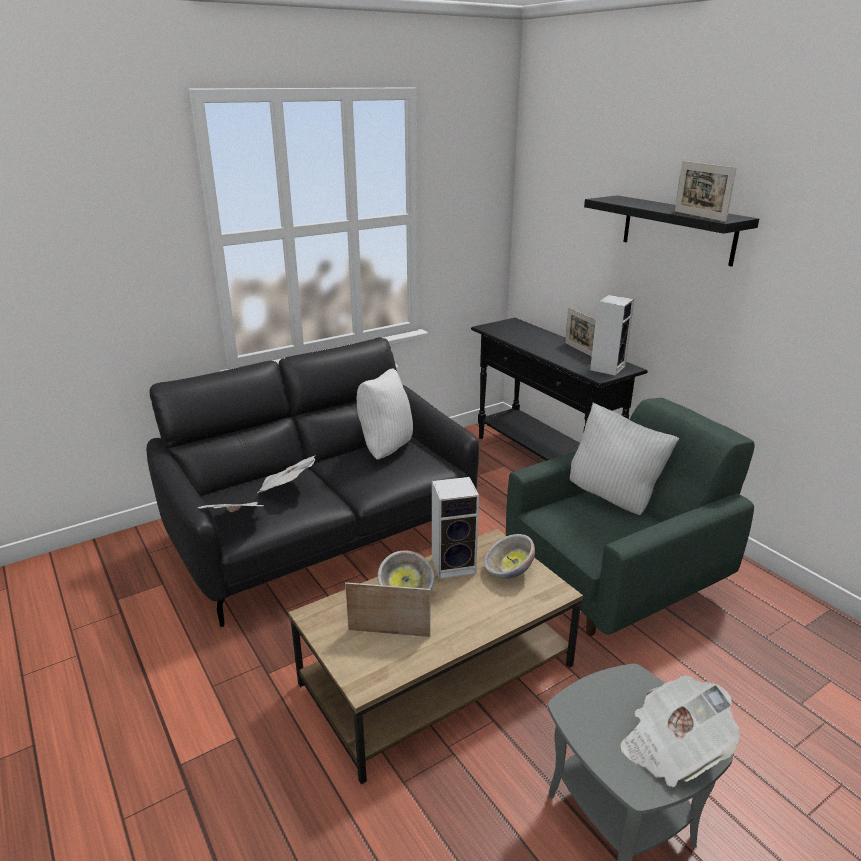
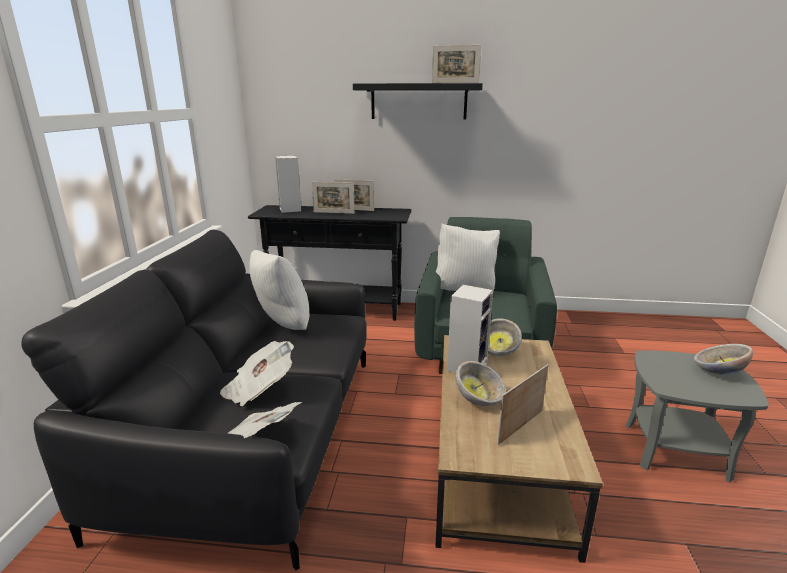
camera: 50 degrees left, 5 degrees down
(550, 348) = (334, 212): none -> picture frame
(607, 367) = (390, 212): speaker -> speaker (289, 209)
(672, 748) = (718, 372): newspaper -> bowl

